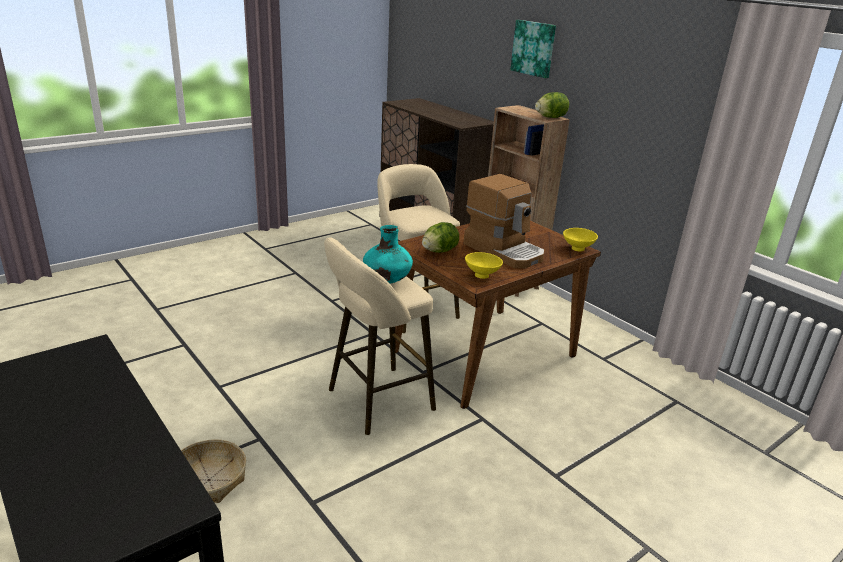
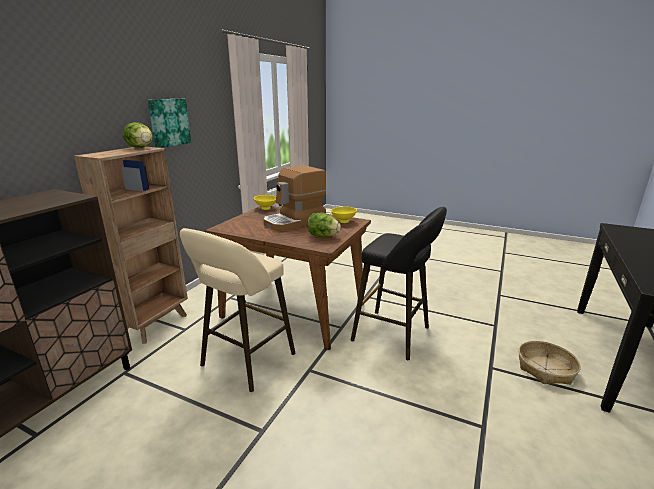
camera: 115 degrees left, 5 degrees down
(375, 401) = (395, 335): beige stool -> black stool
(387, 280) = (392, 242): turquoise vase -> none
(504, 251) = (295, 222): coffee machine -> coffee machine turned 150 degrees counterclockwise
(534, 48) = (59, 85): picture -> picture (169, 122)

